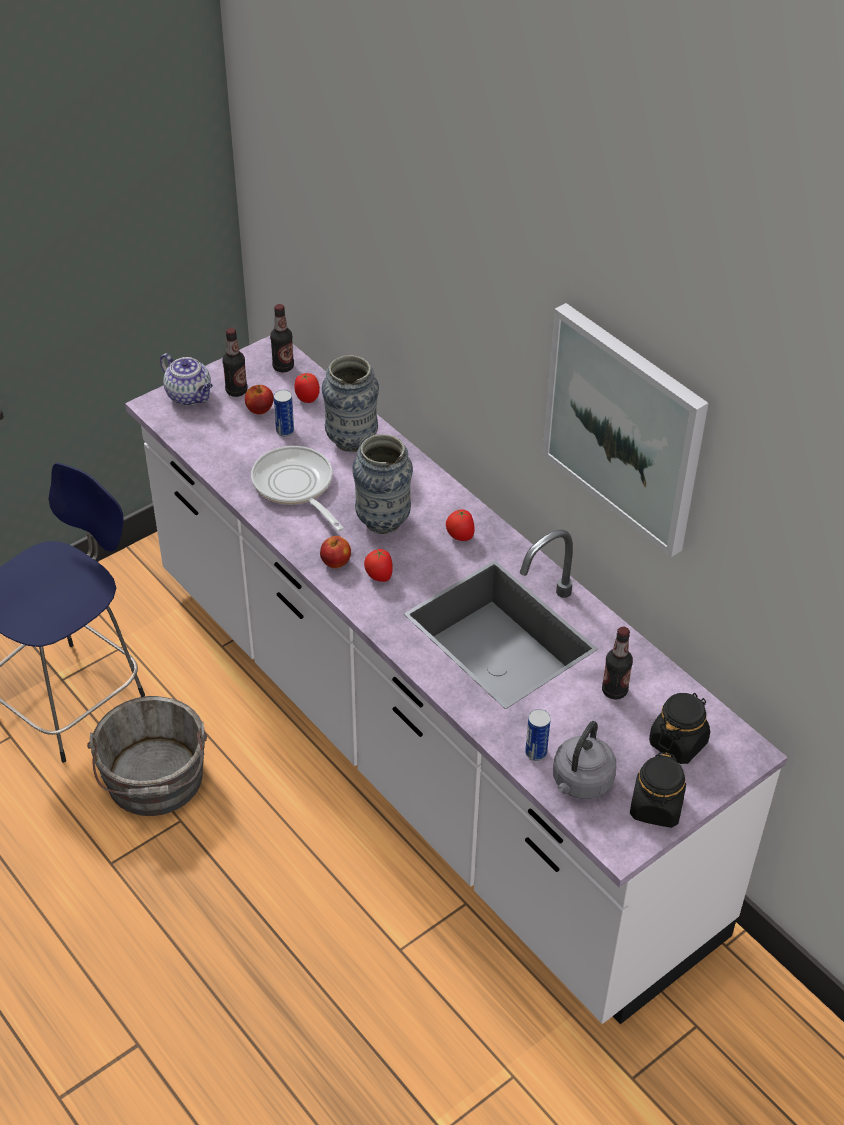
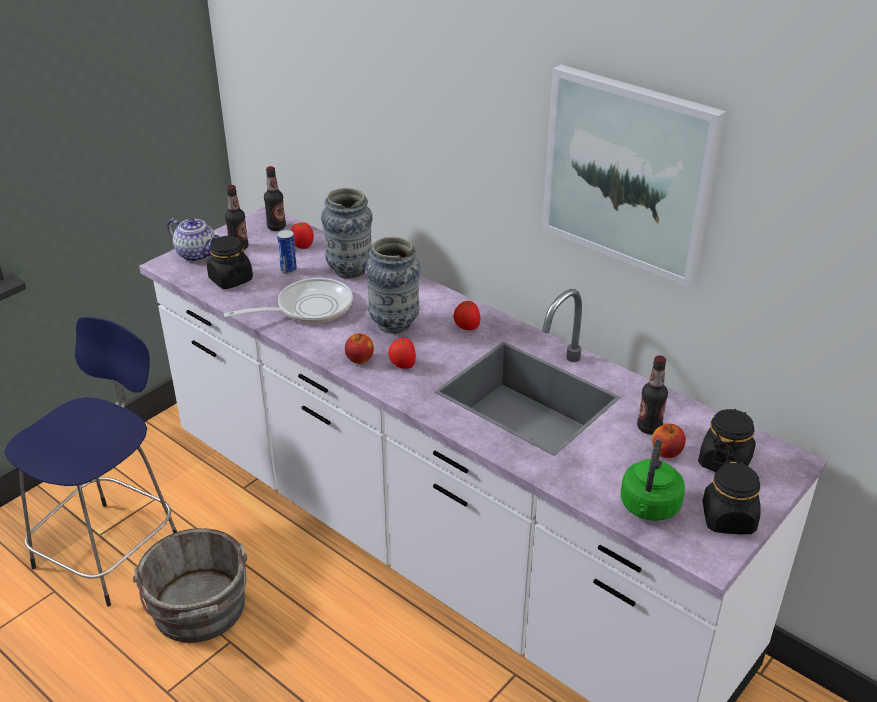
camera: 10 degrees left, 10 degrees down
(220, 436) = (230, 279): none -> black jar
(259, 410) = (262, 258): apple -> apple (666, 453)
(295, 487) = (308, 308): frying pan -> frying pan turned 105 degrees clockwise
(536, 753) = (596, 488): can -> none
(580, 783) = (649, 508): grey kettle -> green kettle

